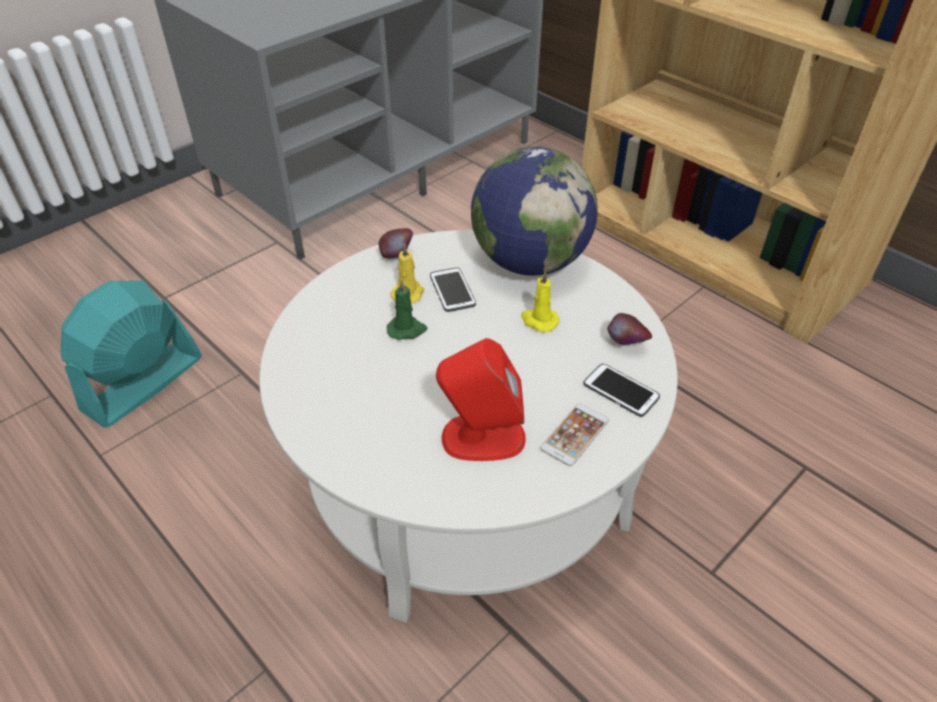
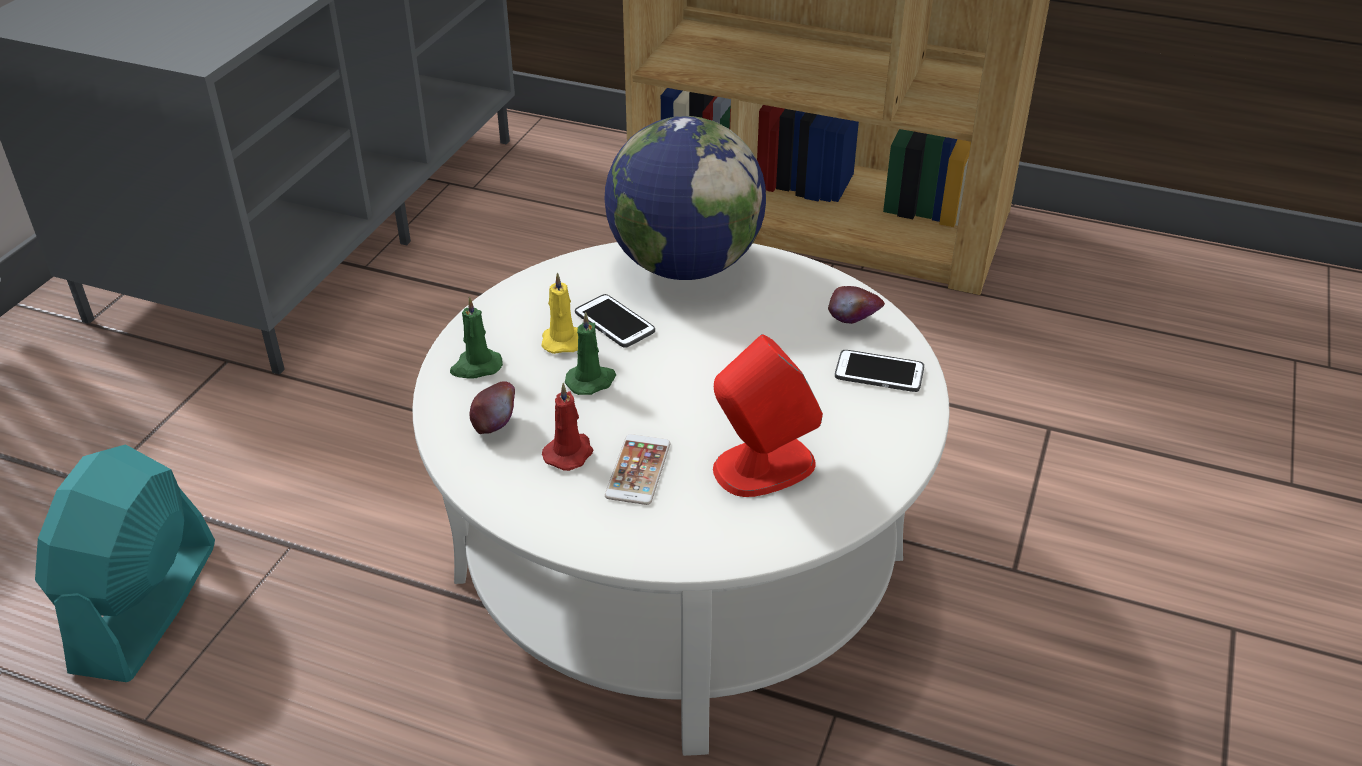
camera: 25 degrees left, 5 degrees down
(340, 295) = (476, 367): none -> green candle
(356, 379) = (569, 453): none -> red candle
(397, 256) = (515, 302): apple -> apple (495, 426)
(539, 320) = (740, 326): yellow candle -> none
(574, 434) = (860, 431): phone -> phone (638, 470)

